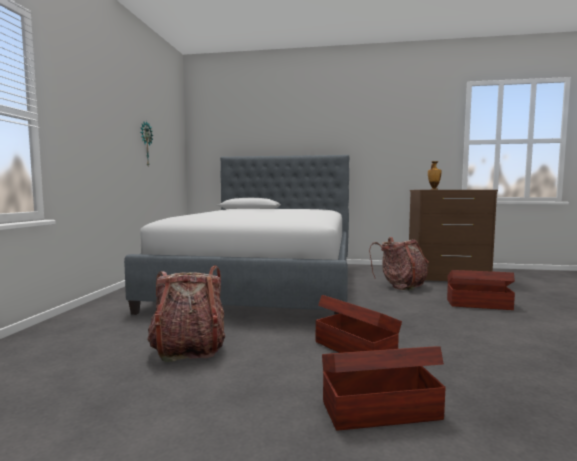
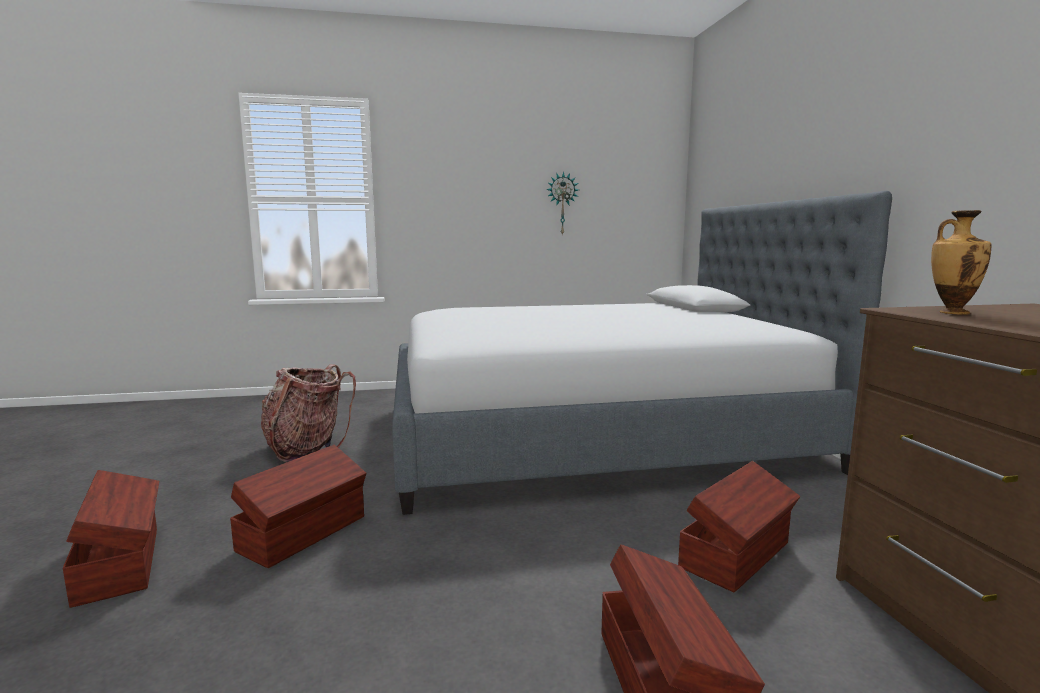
camera: 70 degrees right, 5 degrees up
(401, 285) = (737, 555): backpack -> brown storage box

